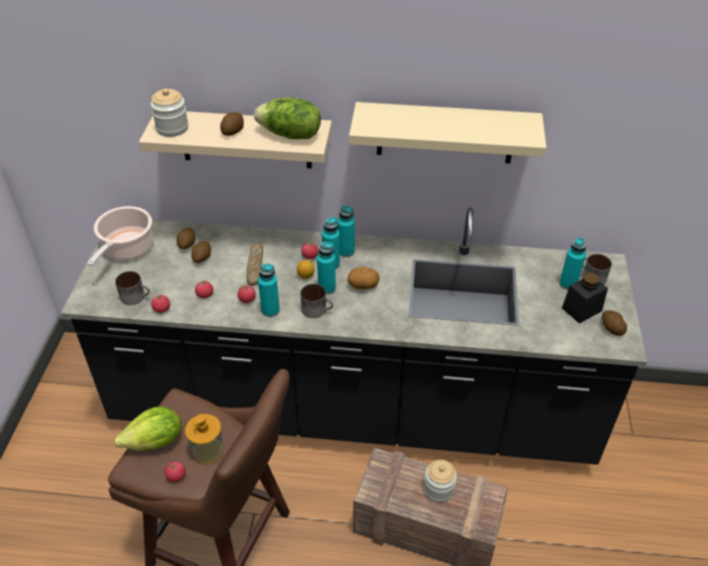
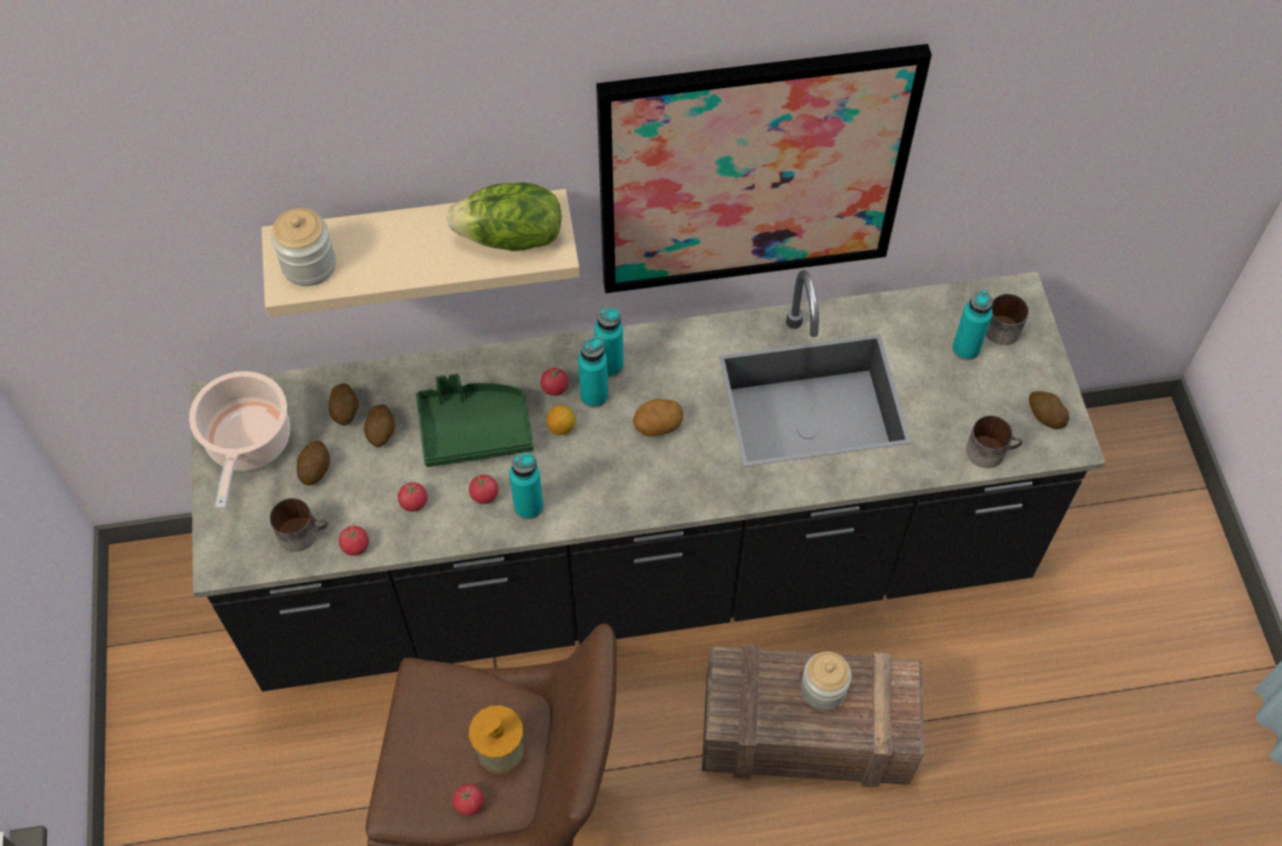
camera: 15 degrees left, 15 degrees up
(156, 442) = (416, 757): lettuce -> none
(232, 131) = (413, 249): potato -> potato (315, 469)
(255, 267) = (474, 430): bread -> green tray
(317, 309) = (601, 487): mug -> mug (990, 450)
(326, 288) = (602, 444): turquoise bottle -> none
(445, 133) = (753, 172): beige shelf -> picture
(581, 309) = (995, 392): black jar -> none

